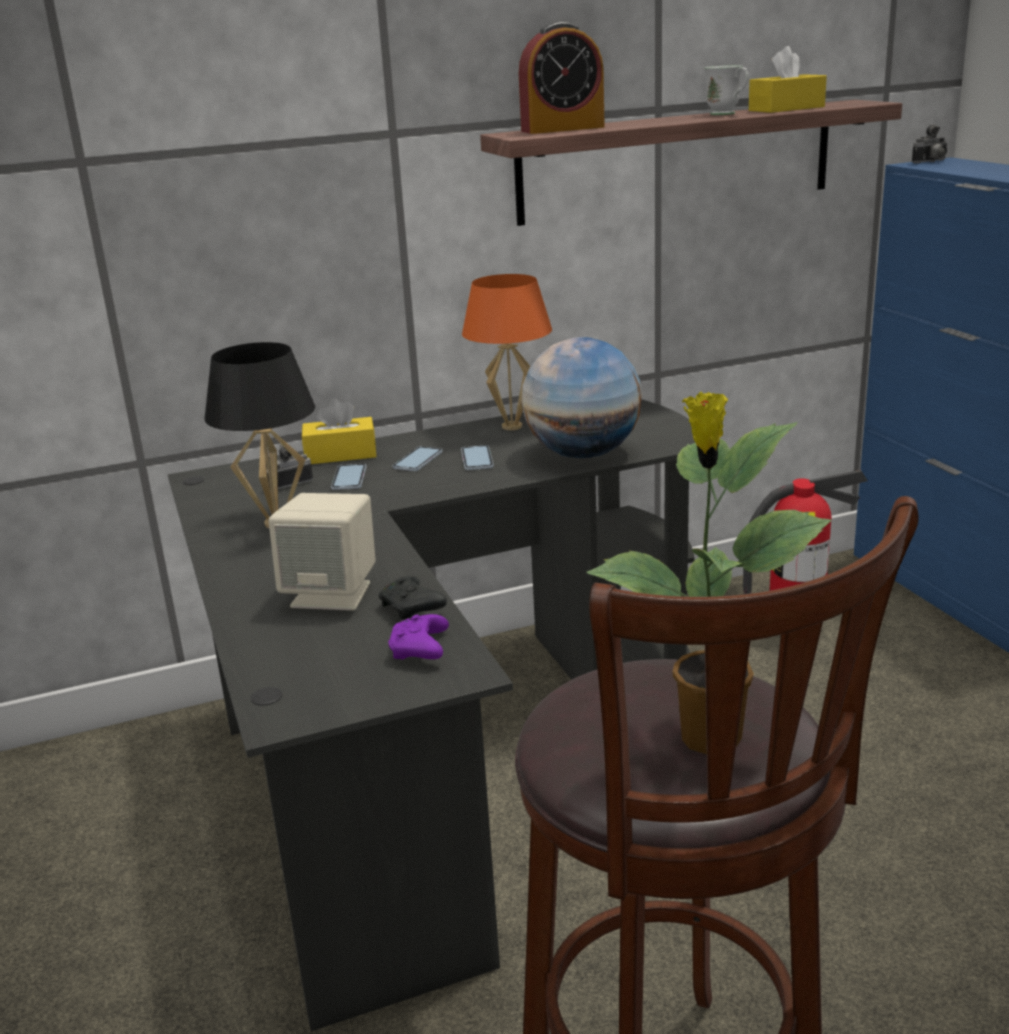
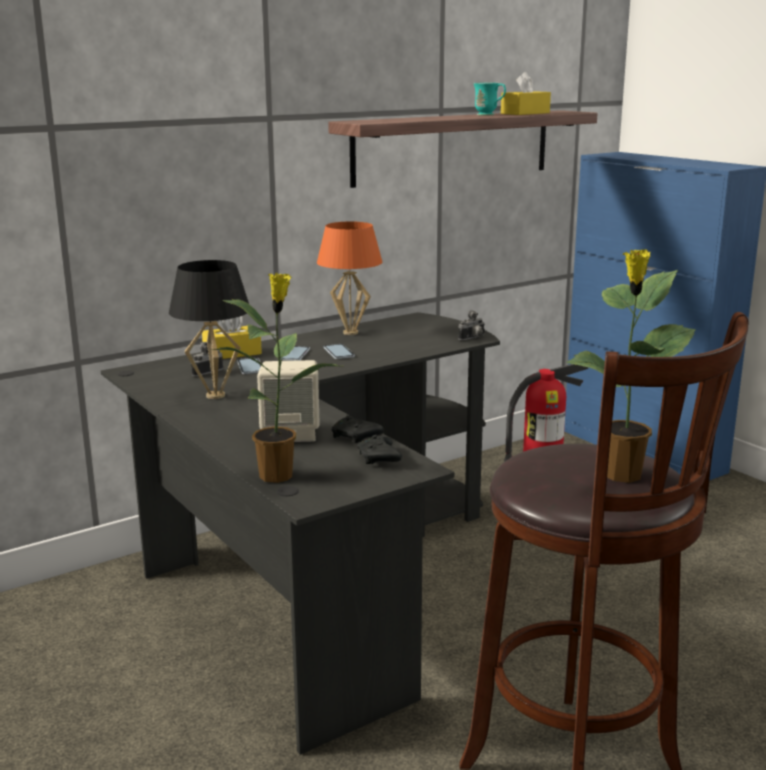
camera: 15 degrees left, 5 degrees down
(270, 666) = (278, 475): none -> potted plant
(420, 650) = (379, 459): purple game controller -> black game controller
(562, 129) = (386, 120): alarm clock -> none
(583, 454) = (414, 347): globe -> none
(727, 114) = (489, 115): white mug -> turquoise mug
(931, 162) = (610, 154): camera -> camera (473, 338)

